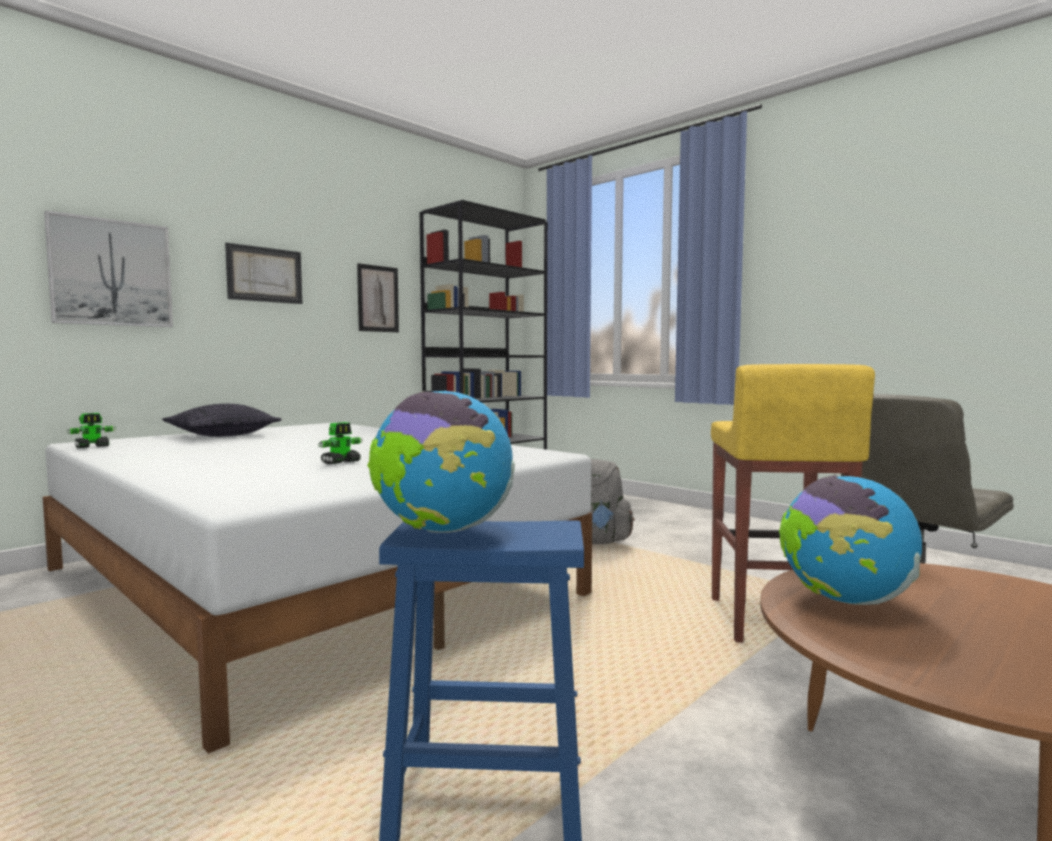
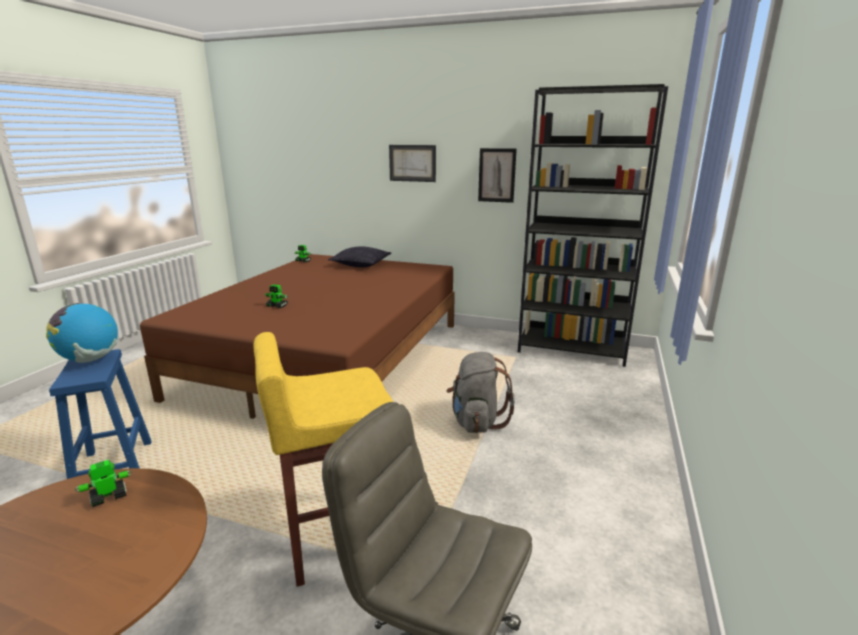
camera: 65 degrees right, 15 degrees up
(111, 273) = (336, 169): picture -> none
(305, 580) = (329, 358): white bed -> brown bed
(845, 601) = (108, 497): globe -> toy robot

